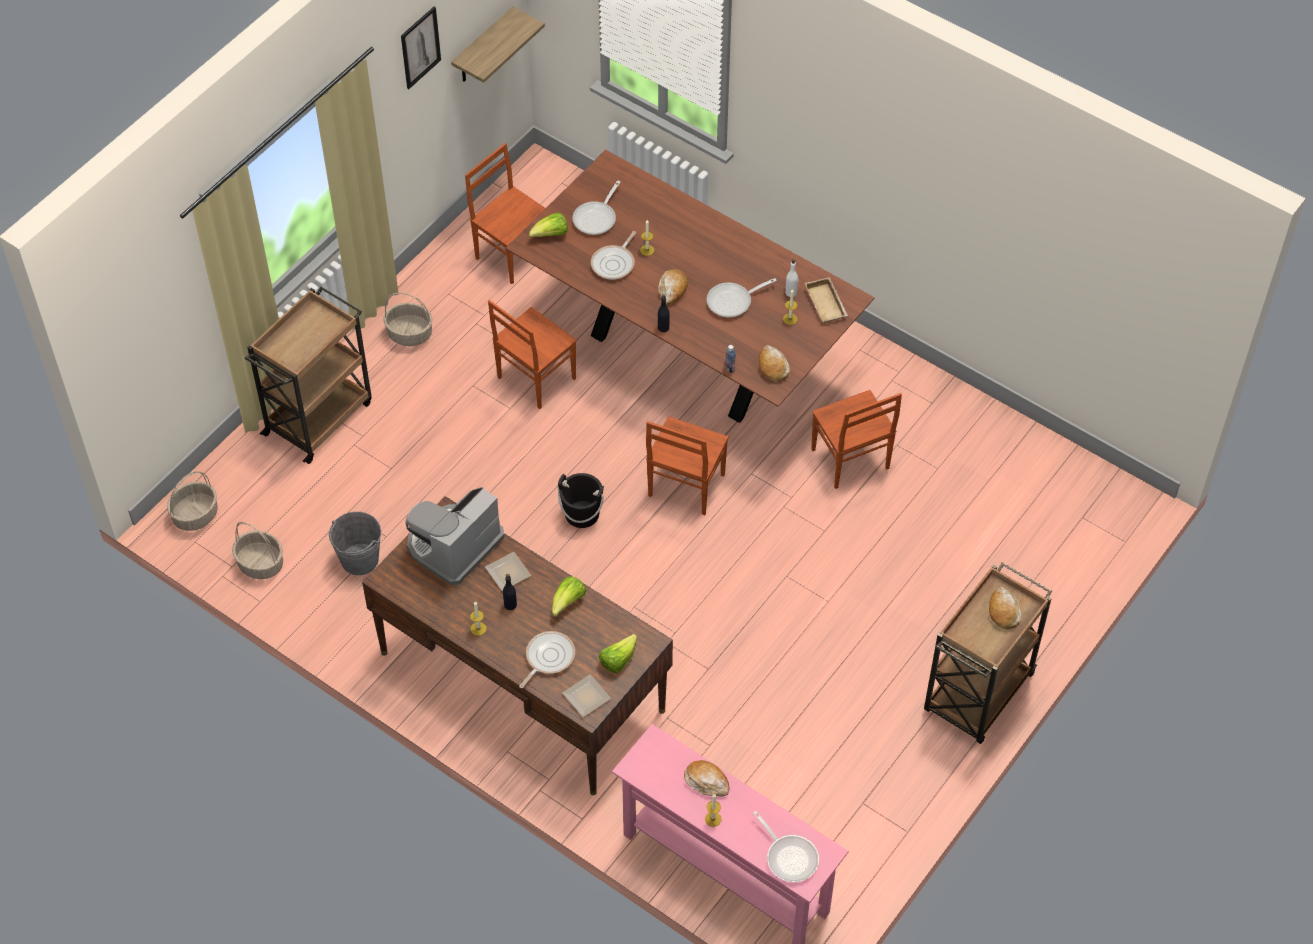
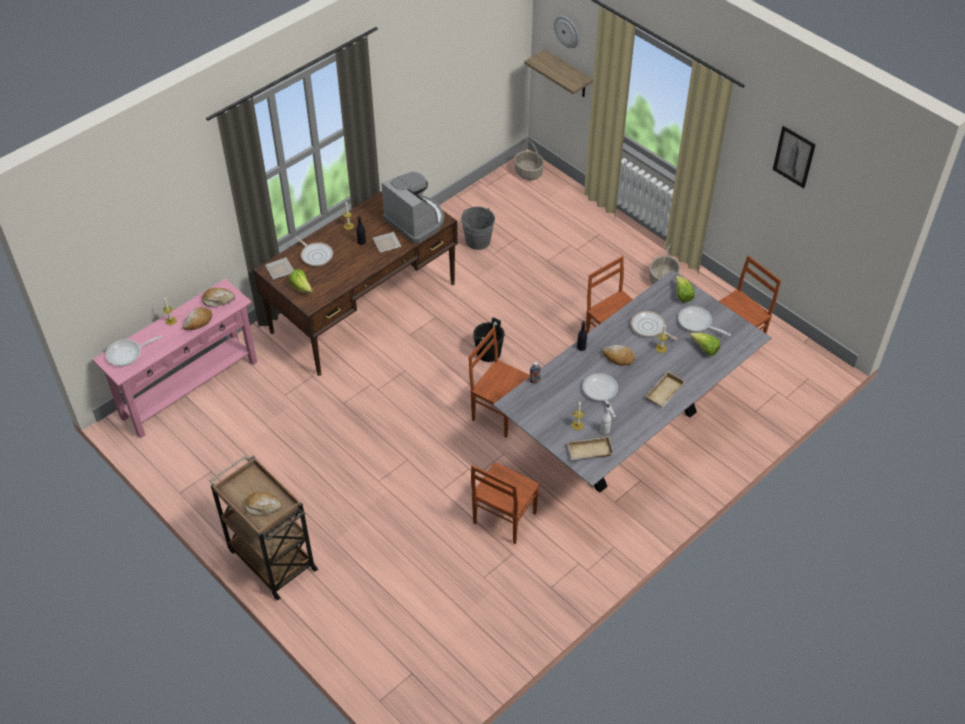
camera: 100 degrees right, 5 degrees down
(139, 312) = (567, 31): none -> wall clock
(260, 564) = (485, 197): basket -> none
(319, 417) = (596, 230): brown cart -> none
(483, 47) = (840, 234): shelf -> shelf (568, 75)
(568, 602) = (354, 269): lettuce -> lettuce (705, 349)
(687, 352) = (626, 432): brown dining table -> grey dining table
(719, 241) = (665, 393): none -> beige tray
(772, 367) = (531, 406): bread -> bread (218, 300)
(849, 460) = (503, 518): brown chair -> brown chair turned 45 degrees counterclockwise

